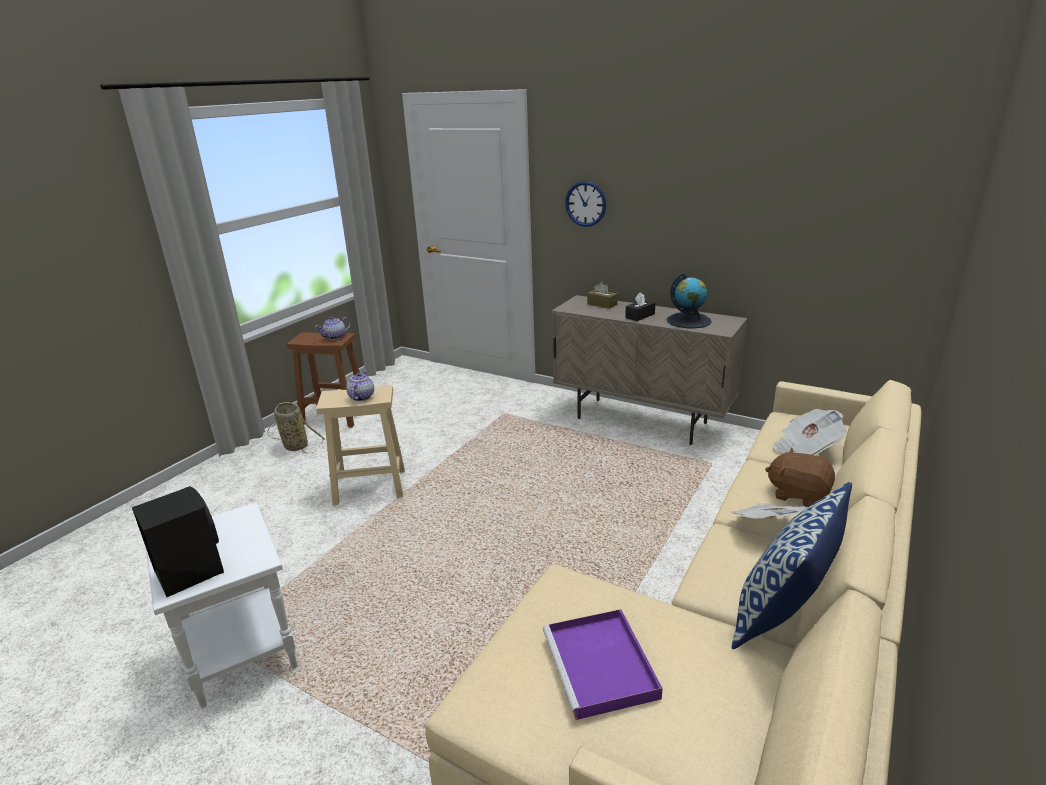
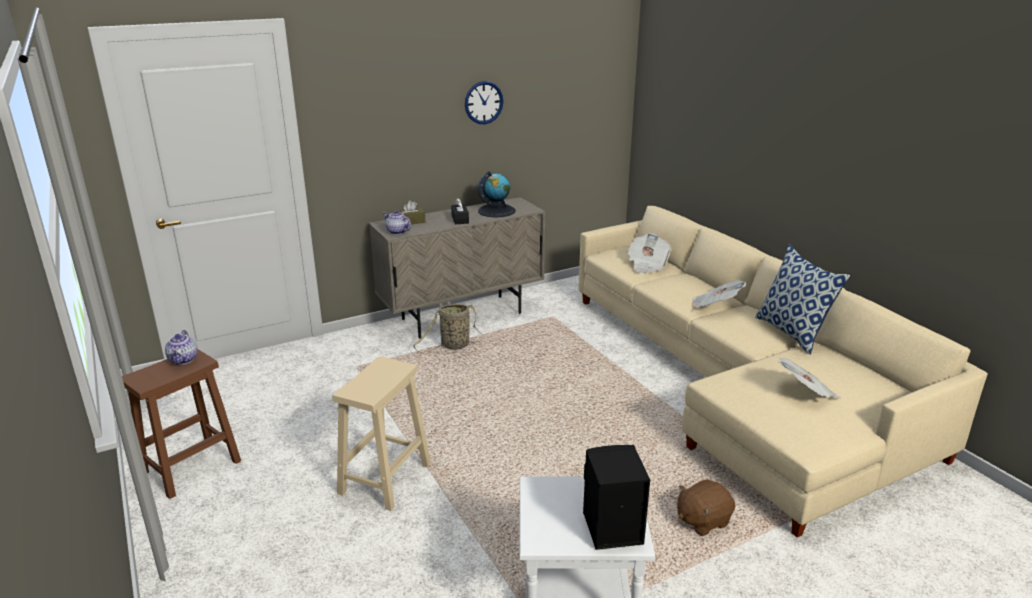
camera: 60 degrees left, 0 degrees up
(294, 445) = (219, 513): basket -> basket (453, 346)
(361, 397) = (383, 376): teapot -> teapot (397, 232)
(585, 204) = (366, 129): wall clock -> wall clock (483, 102)
(601, 667) = (806, 393): purple tray -> newspaper
(798, 494) = (692, 286): brown plush toy -> brown plush toy (702, 520)

